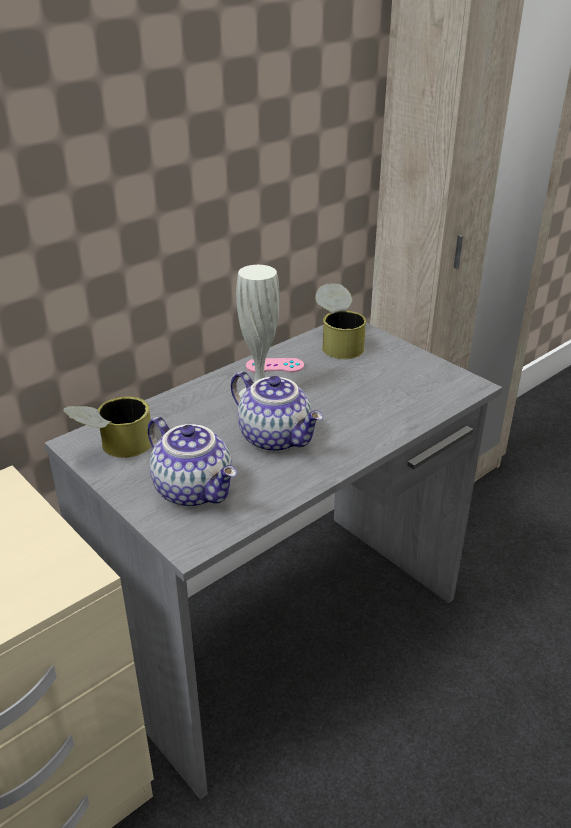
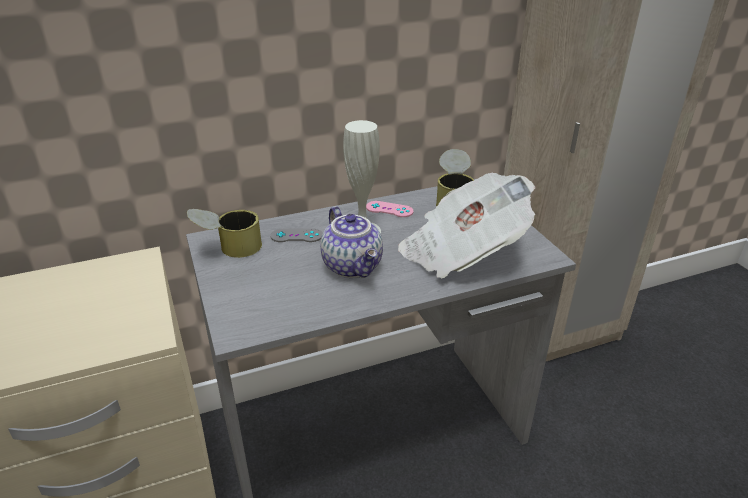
camera: 20 degrees right, 0 degrees up
(187, 417) = (296, 236): none -> grey game controller
(195, 490) = (266, 293): teapot -> none
(382, 397) = (462, 251): none -> newspaper

